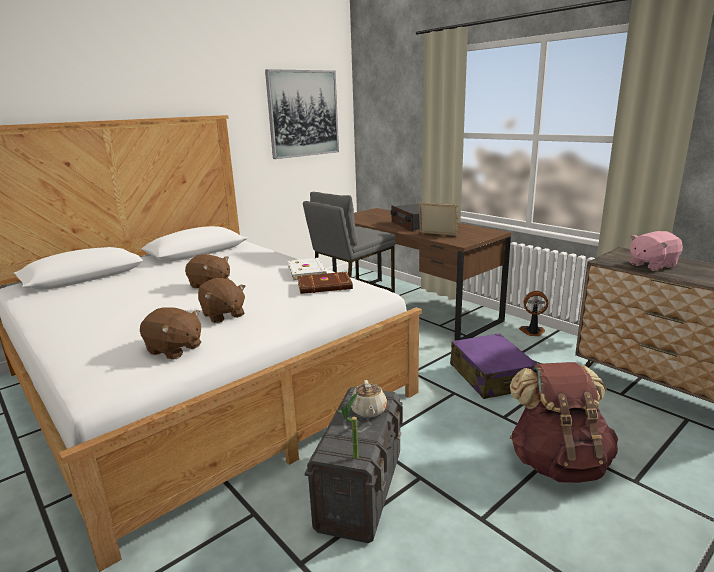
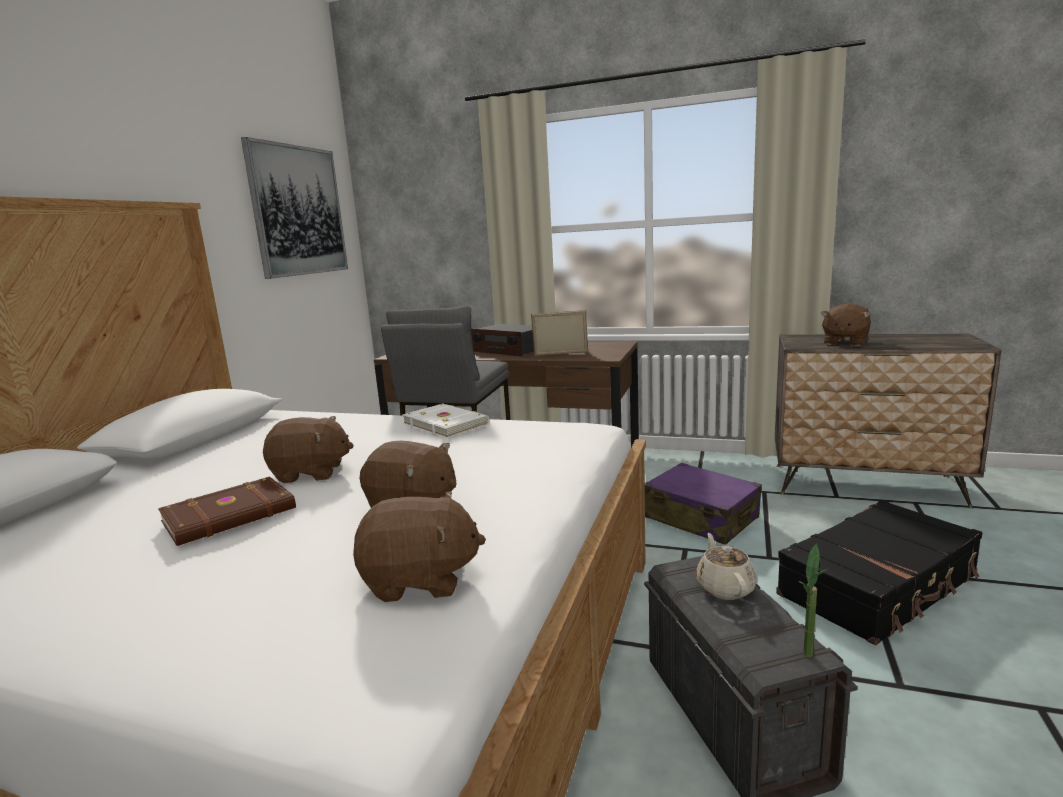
camera: 30 degrees left, 5 degrees down
(325, 286) = (508, 434): brown book -> brown book (231, 515)
(368, 411) = (725, 587): beige teapot -> beige teapot turned 150 degrees counterclockwise
(532, 332) = (681, 459): fan -> none
(558, 462) = (879, 586): brown backpack -> black suitcase
(651, 265) = (844, 342): pink plush toy -> brown plush toy

